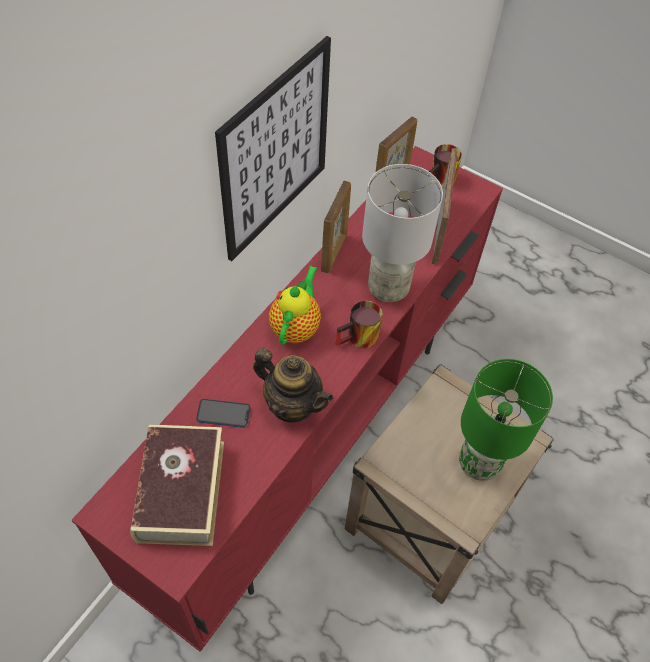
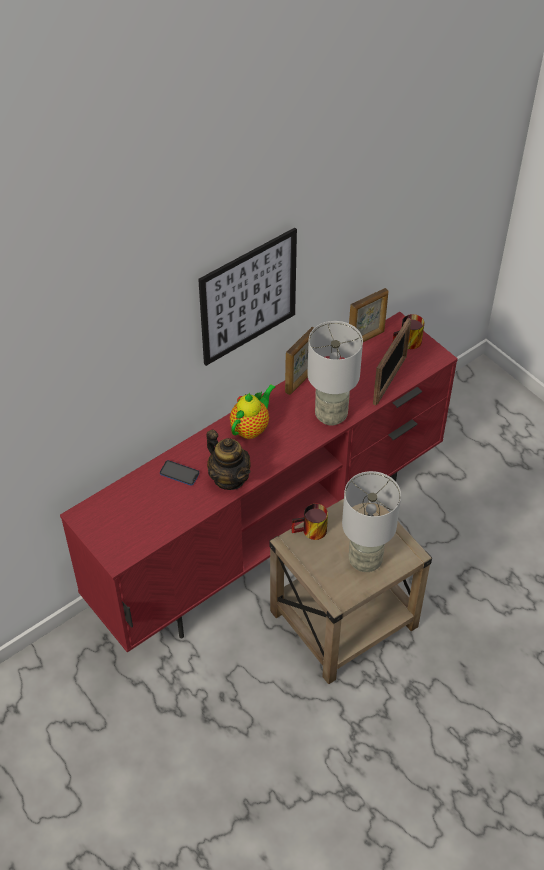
camera: 20 degrees right, 5 degrees down
(181, 490) = (135, 514): book -> none
(359, 339) = (295, 446): mug -> mug (311, 532)
(479, 462) = (365, 560): green table lamp -> grey table lamp

